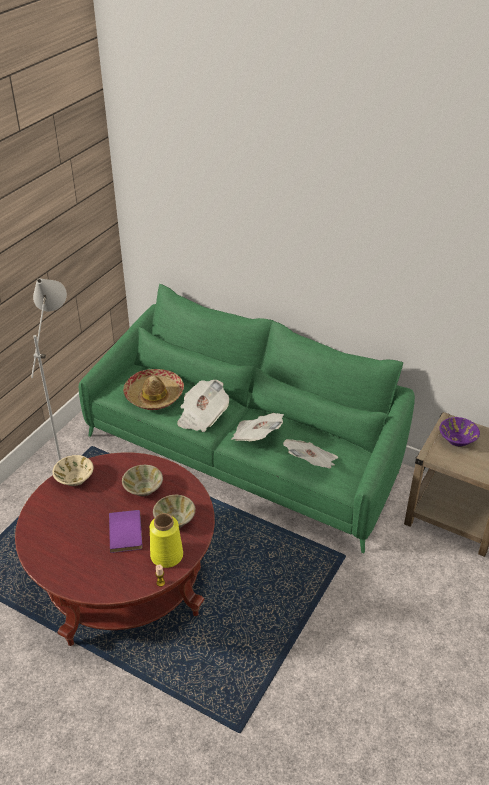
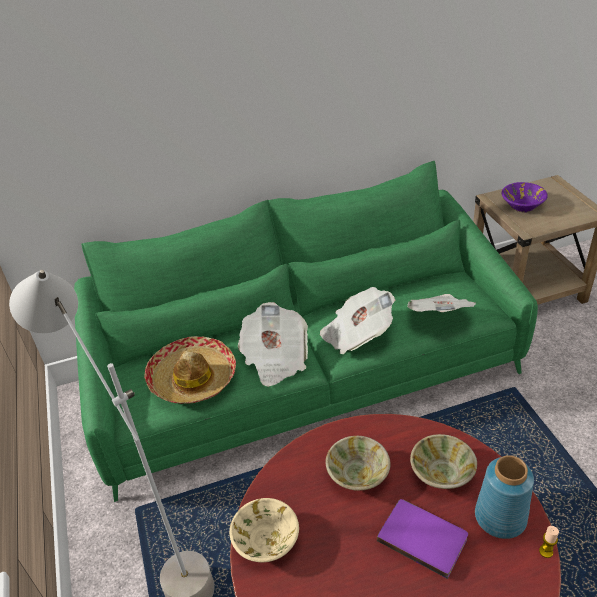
camera: 45 degrees left, 0 degrees up
(166, 555) = (499, 518): yellow vase -> blue vase

